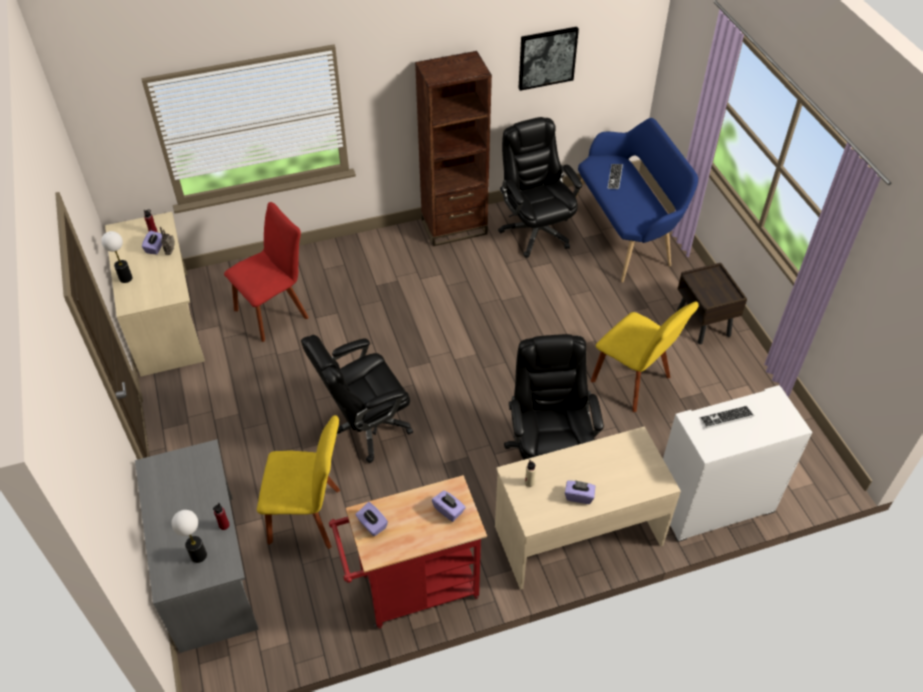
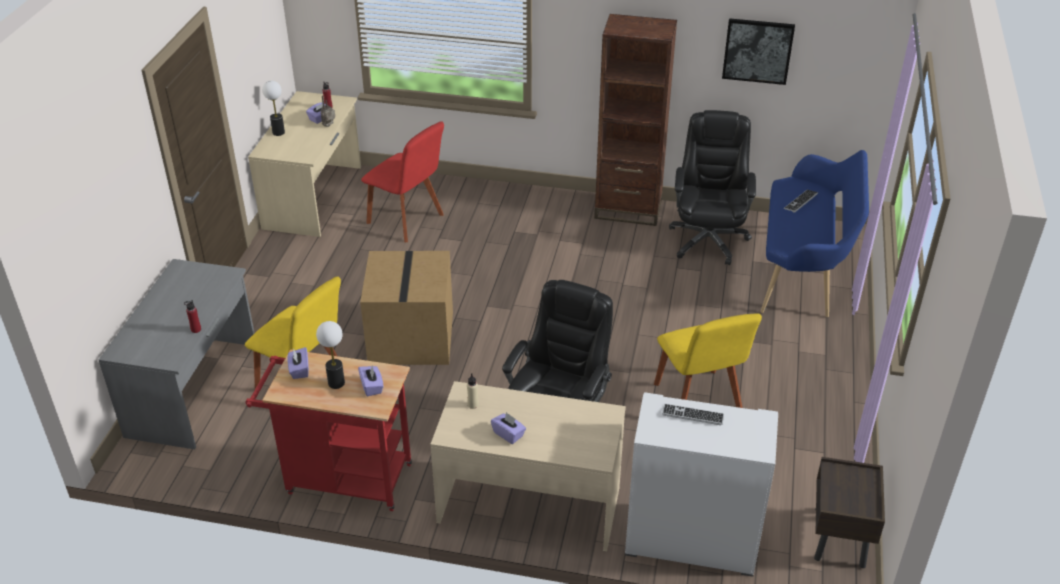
camera: 30 degrees right, 10 degrees down
(198, 555) = (158, 342): table lamp -> table lamp (336, 383)
(274, 311) = (408, 220): red chair -> red chair turned 45 degrees clockwise
(365, 426) = (410, 337): black office chair -> cardboard box
(704, 323) = (821, 380): brown nightstand -> brown nightstand (840, 538)

